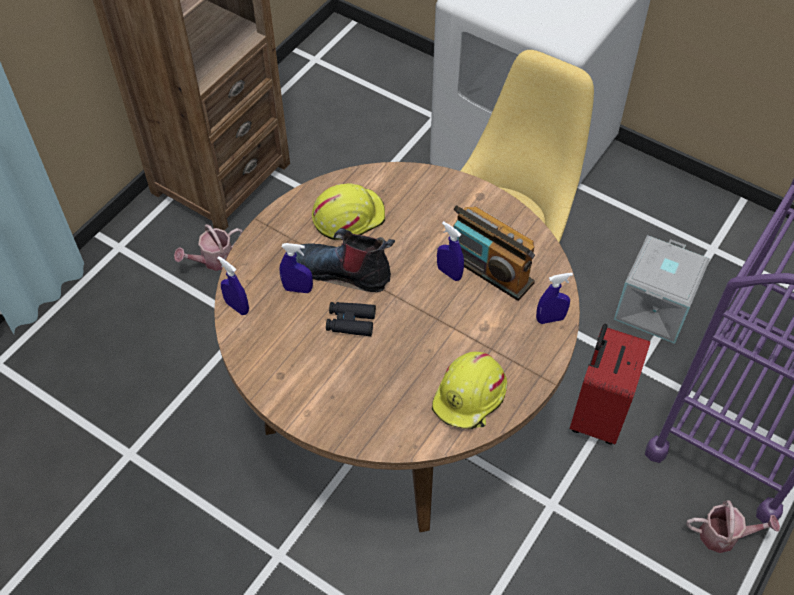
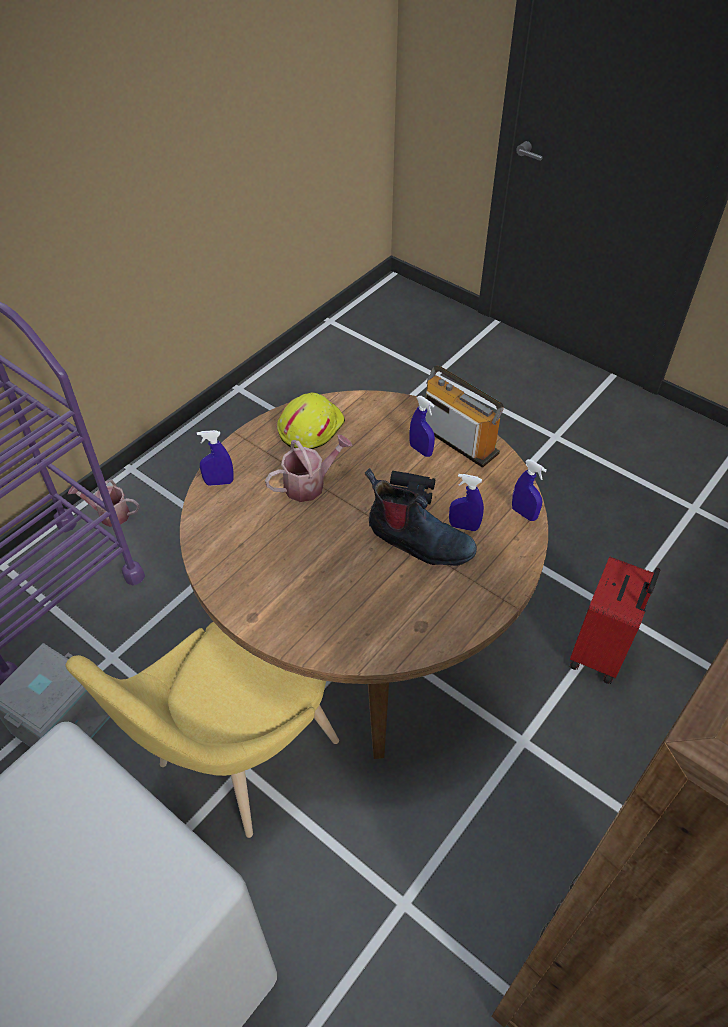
camera: 175 degrees left, 5 degrees down
(213, 260) = (578, 835): watering can -> watering can (309, 484)
(348, 216) = (409, 603): yellow hard hat -> none
(449, 273) = (307, 531): blue spray bottle -> blue spray bottle (421, 450)
(489, 269) = (264, 532): radio -> radio (458, 439)
(597, 414) = (173, 614): red suitcase -> red suitcase (600, 652)

